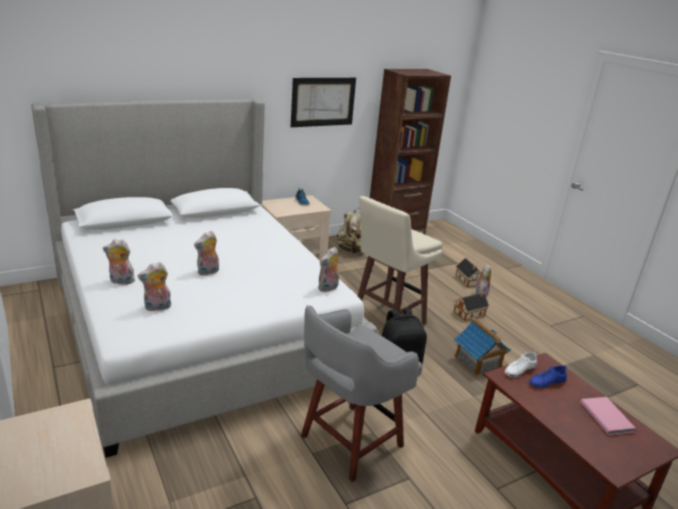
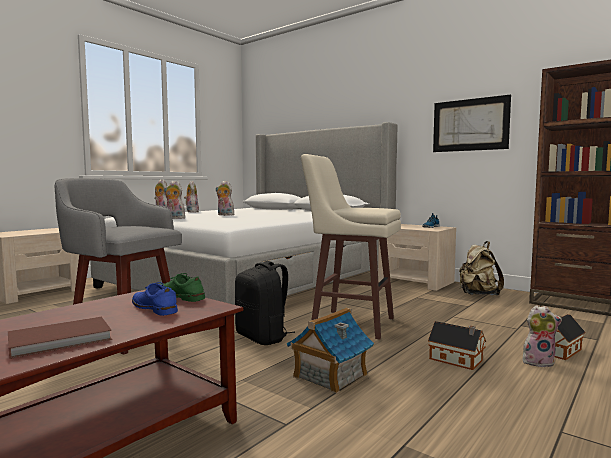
camera: 70 degrees right, 20 degrees down
(328, 288) = (236, 224): plush toy -> plush toy (174, 218)
(519, 369) = (179, 297): white shoe -> green shoe
(606, 416) = (62, 340): pink book -> brown book

